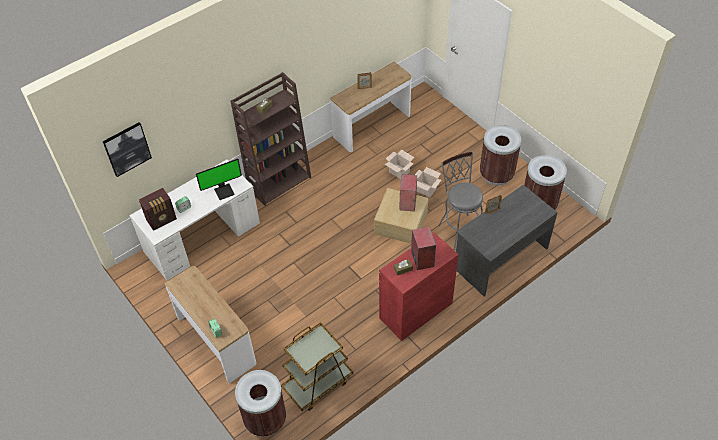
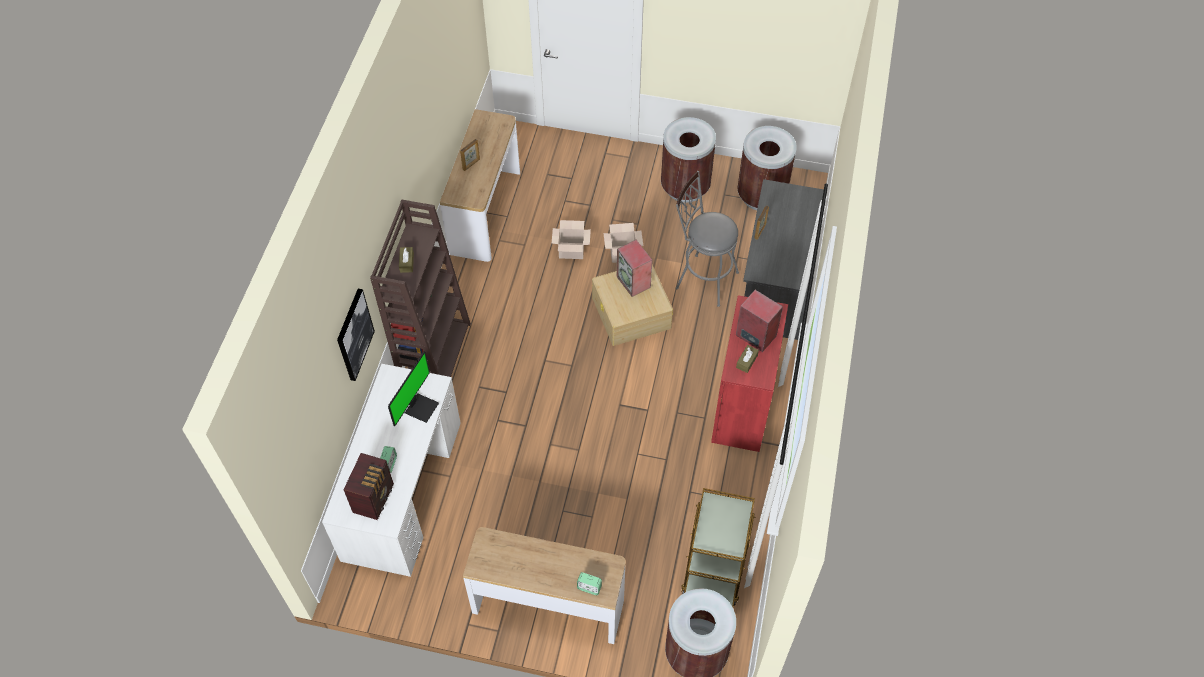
camera: 40 degrees left, 5 degrees up
(127, 149) = (301, 428): picture -> picture (354, 334)

